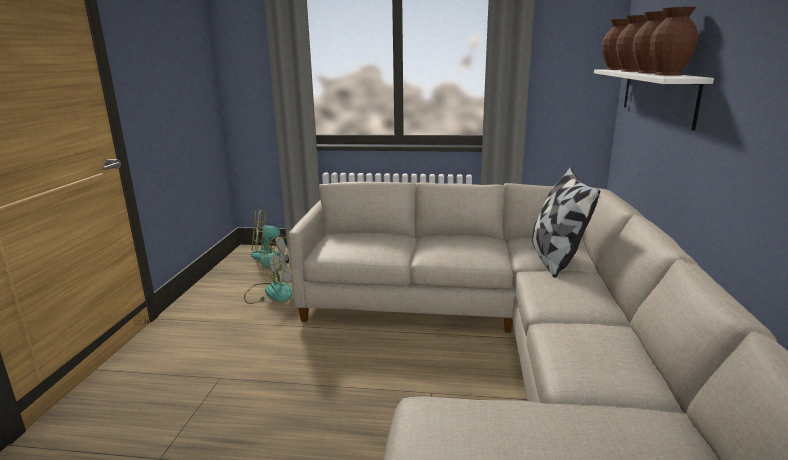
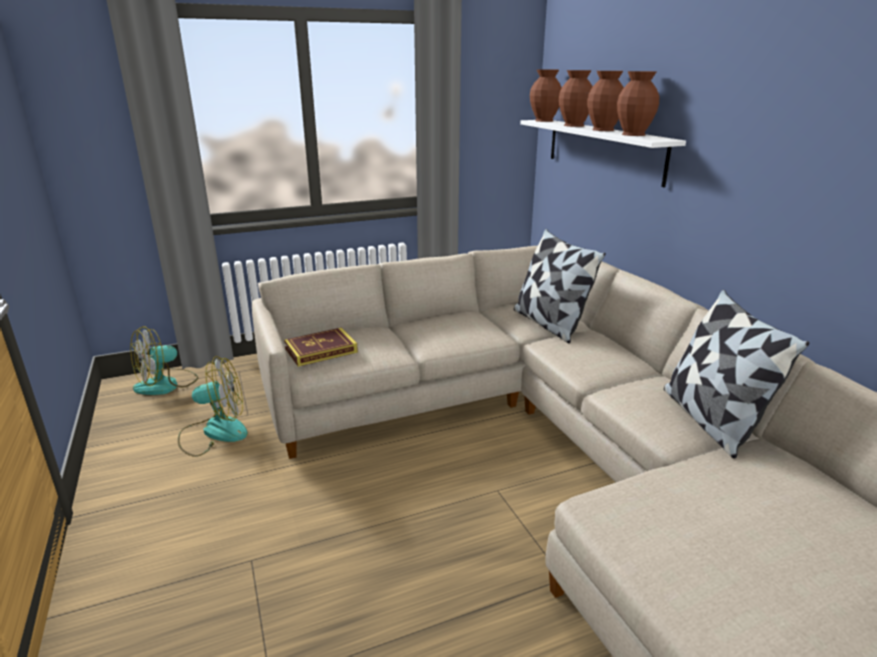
camera: 30 degrees left, 5 degrees up
(342, 242) = (321, 350): none -> book
(633, 377) = (710, 420): none -> pillow

